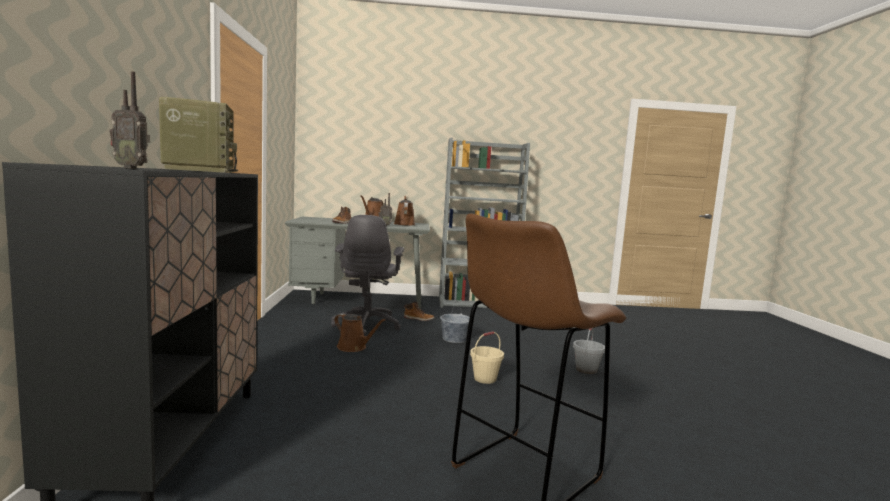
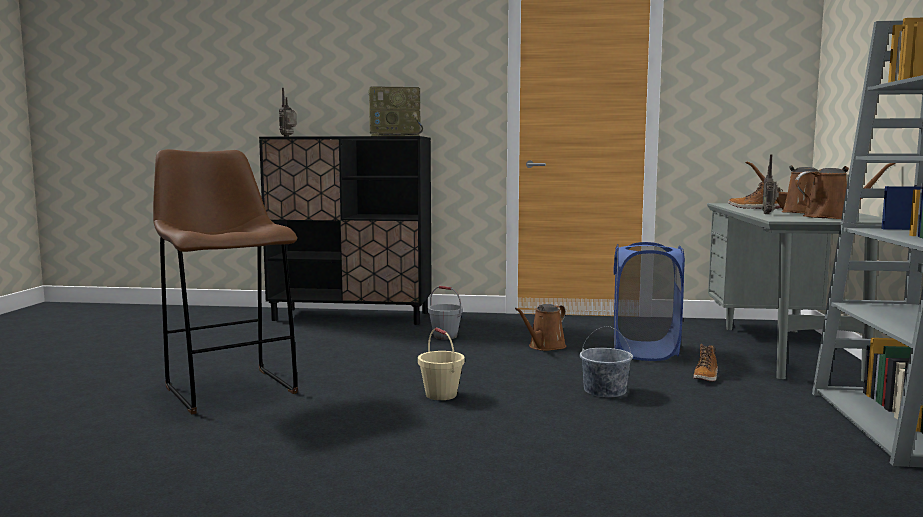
camera: 100 degrees right, 0 degrees up
(367, 325) = (644, 351): grey office chair -> blue laundry basket
(586, 369) = (473, 466): grey bucket -> grey bucket (445, 336)

